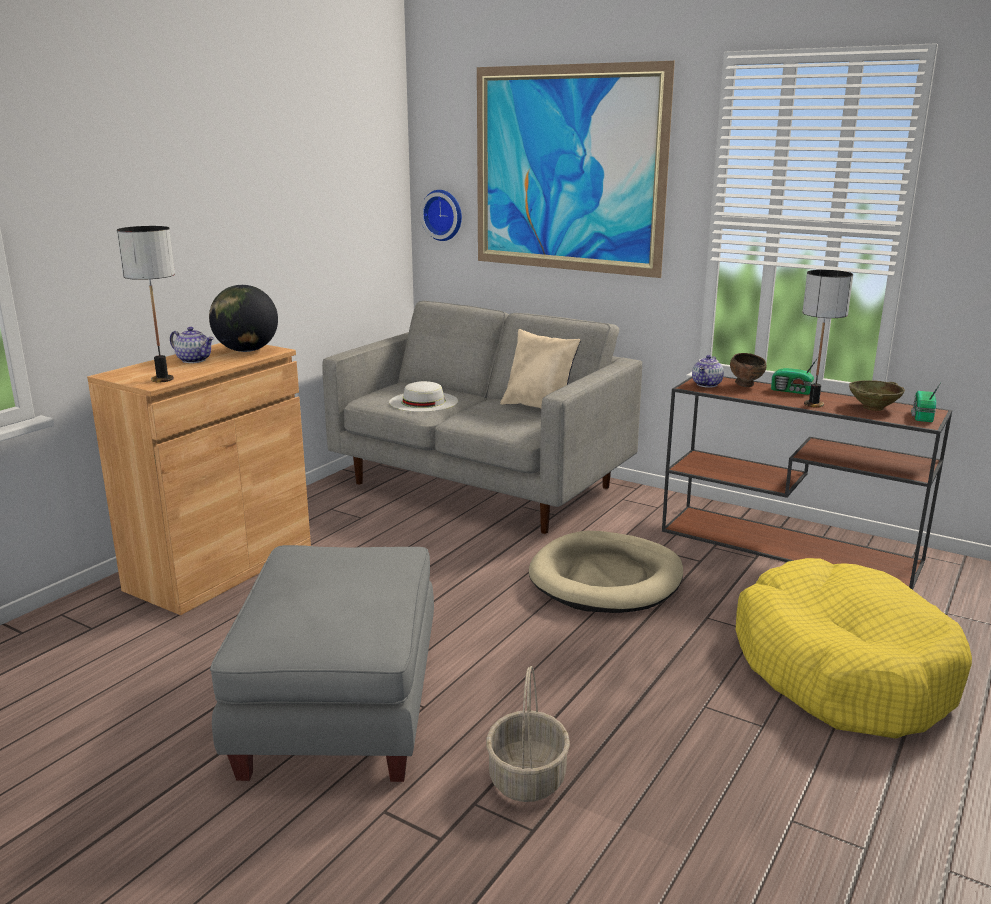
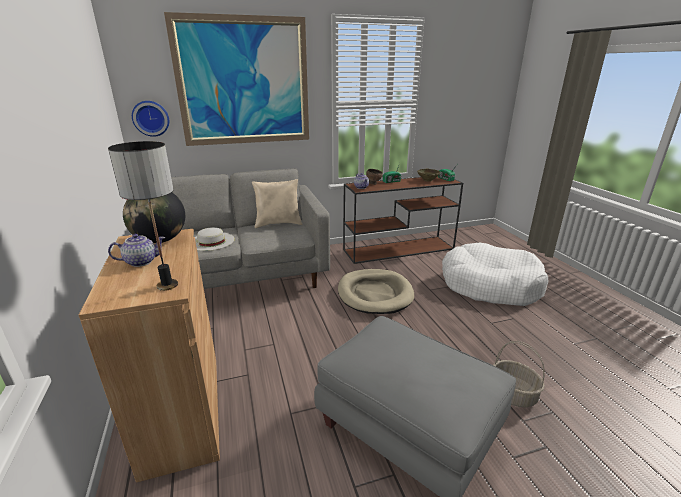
camera: 50 degrees left, 5 degrees up
(813, 404) = (411, 184): table lamp -> none
(842, 669) = (489, 285): yellow dog bed -> white dog bed

